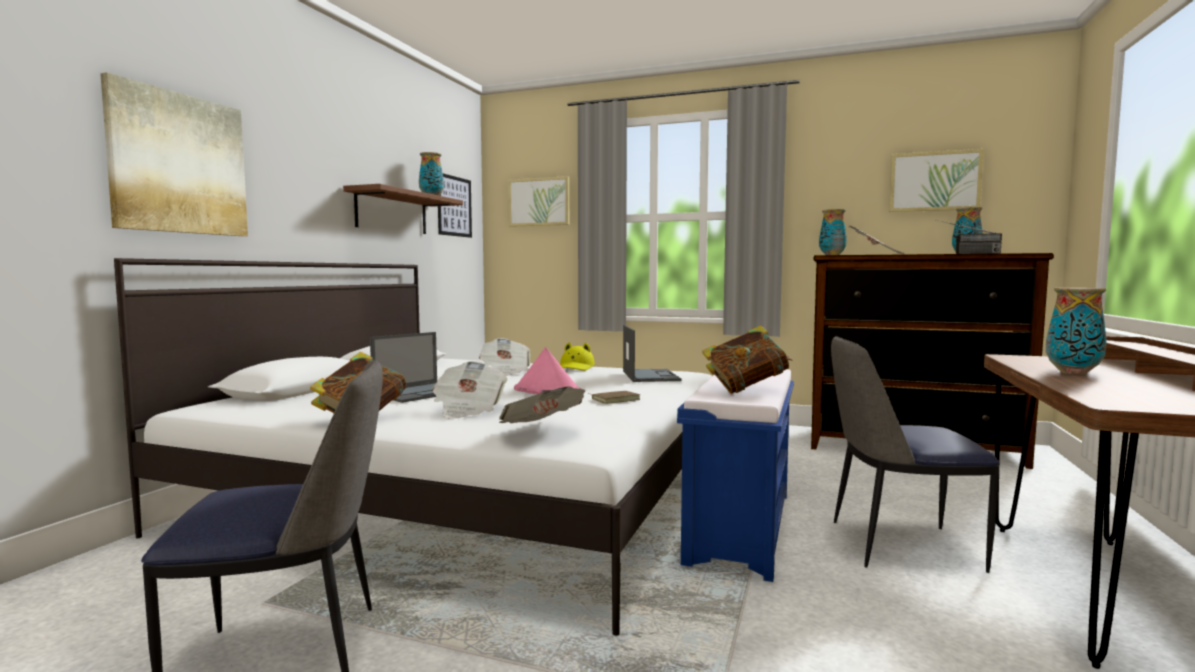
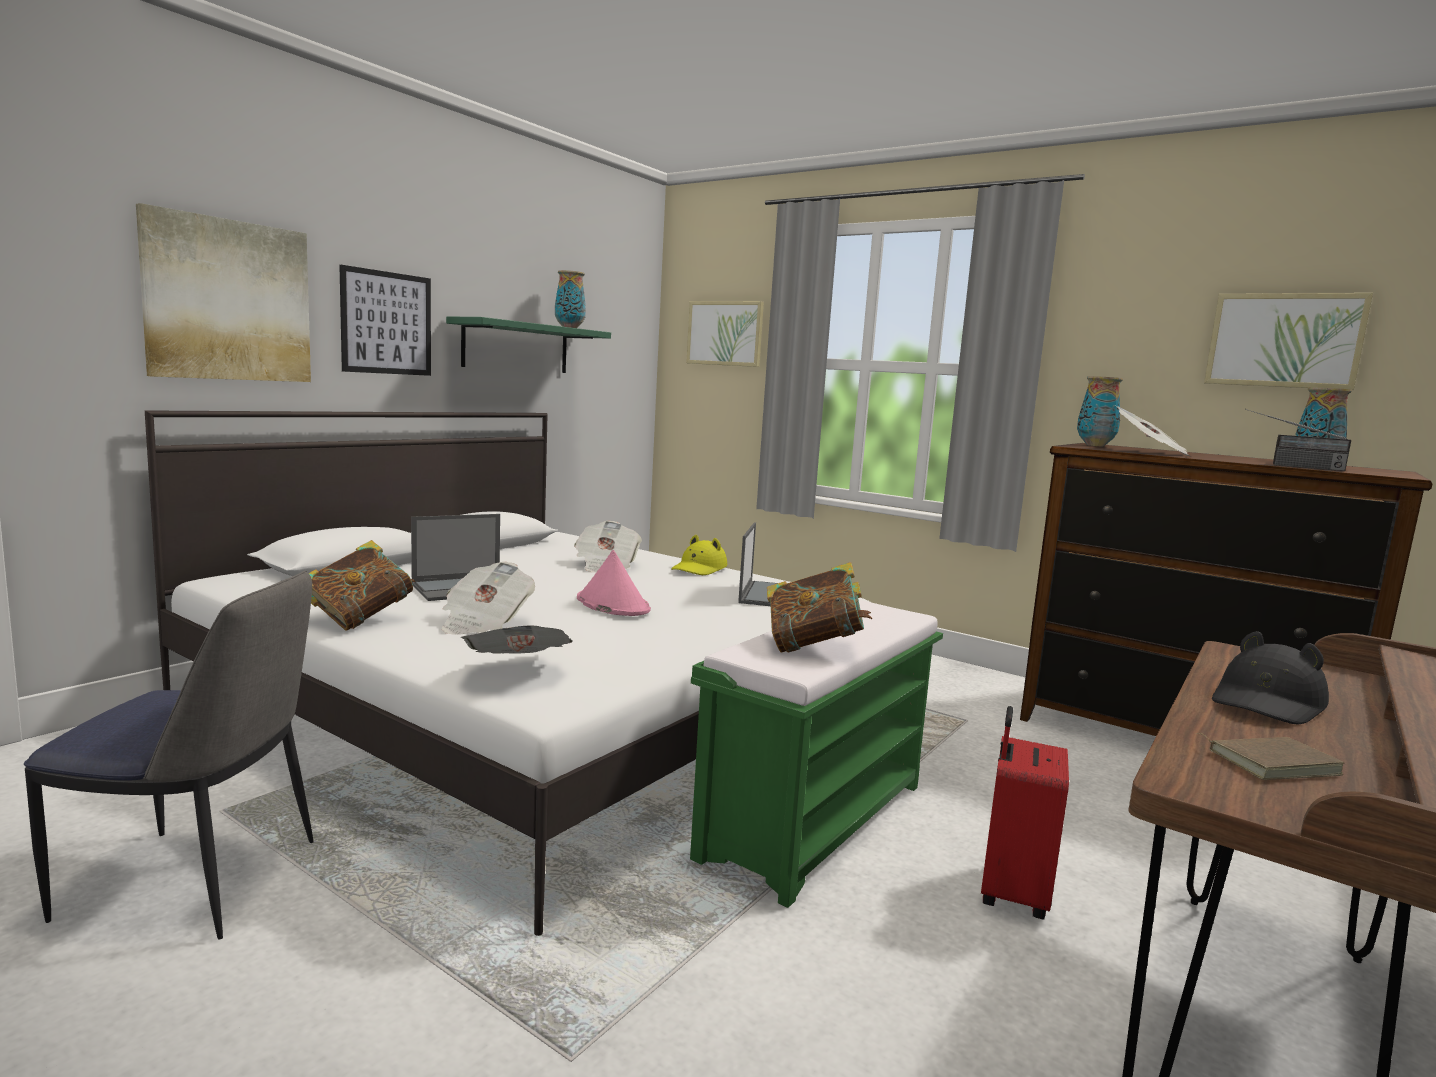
camera: 15 degrees right, 5 degrees up
(392, 212) = (516, 347): brown shelf -> green shelf
(454, 206) = (613, 336): picture -> picture (387, 323)
(615, 399) = (676, 630): brown book -> brown book (1271, 762)
(740, 525) = (815, 819): blue bench -> green bench
(899, 545) = (1011, 893): chair -> red suitcase
(1073, 372) = (1267, 703): vase -> black hat

